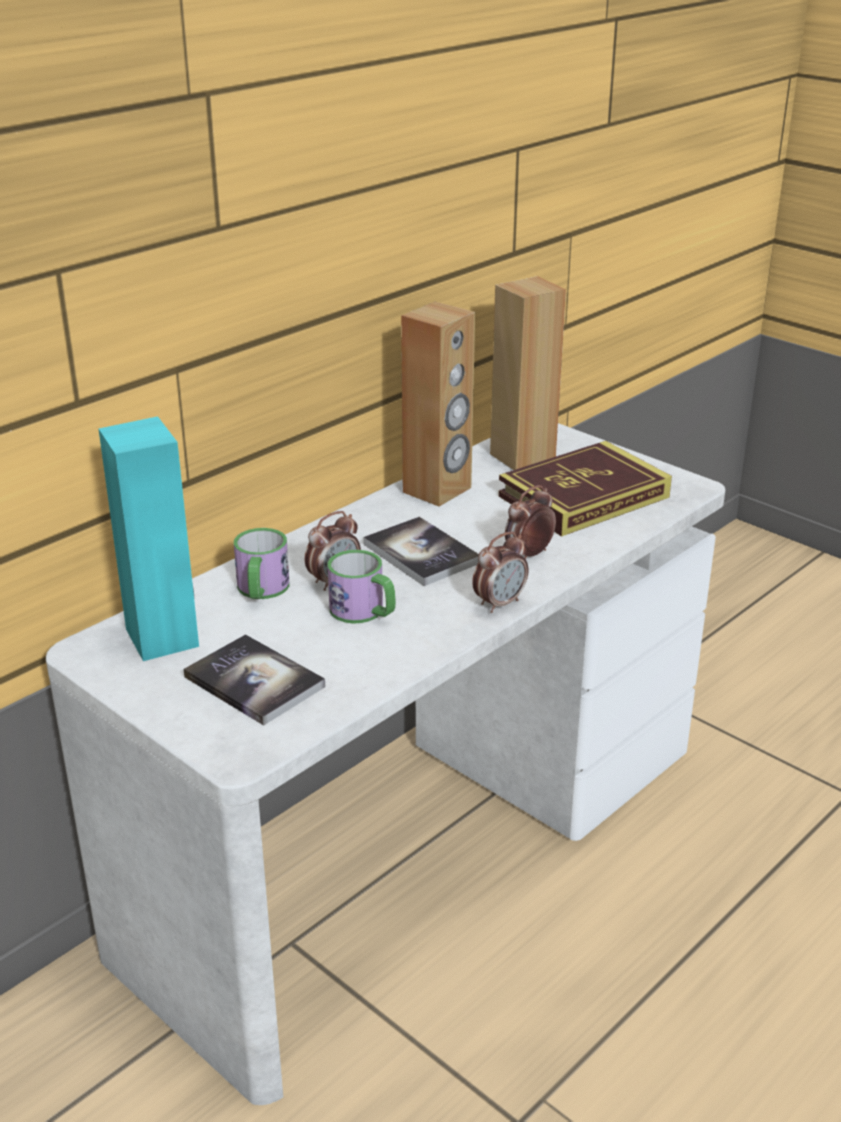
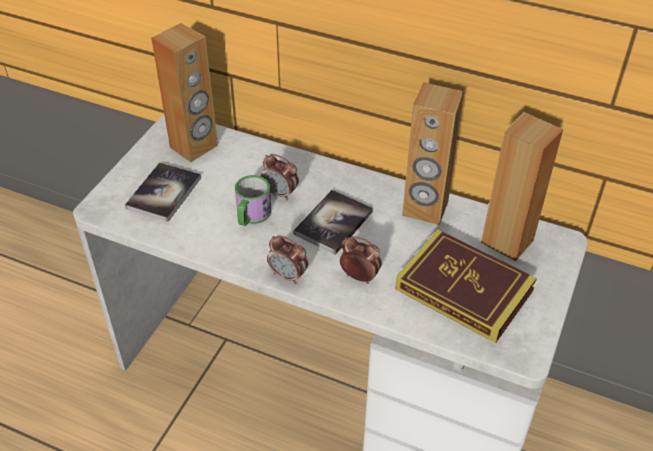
camera: 70 degrees right, 15 degrees up
(163, 637) = (194, 146): turquoise speaker -> brown speaker
(261, 590) = (257, 167): mug -> none

